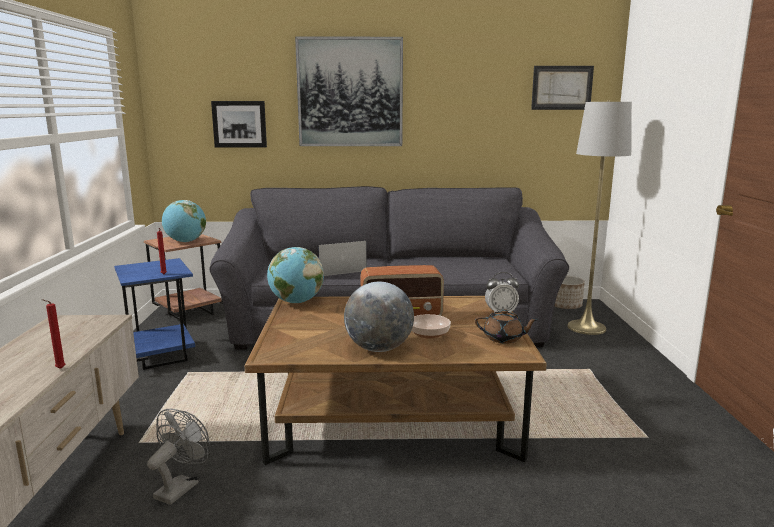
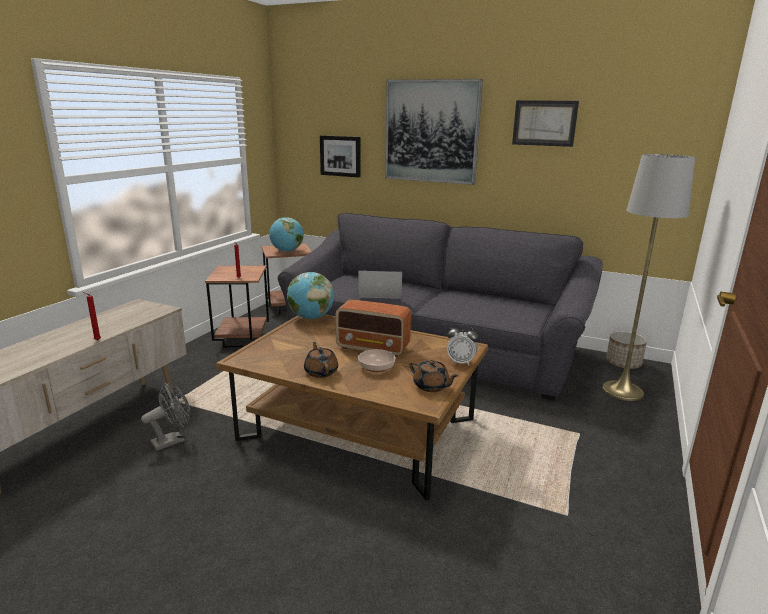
camera: 25 degrees right, 5 degrees up
(163, 357) = (243, 340): blue side table -> brown side table
(378, 349) = (321, 372): globe -> brown teapot
(561, 87) = (648, 133): picture -> picture (544, 123)

